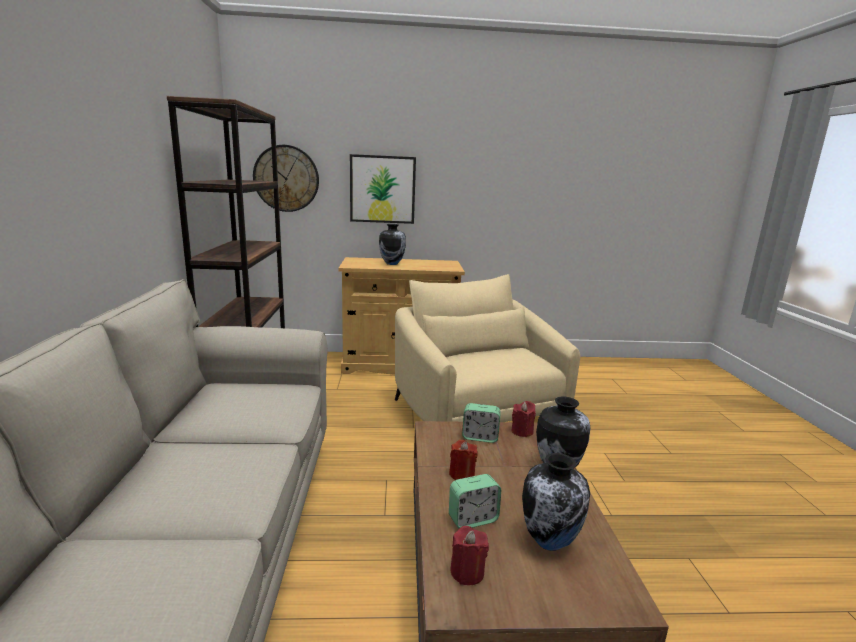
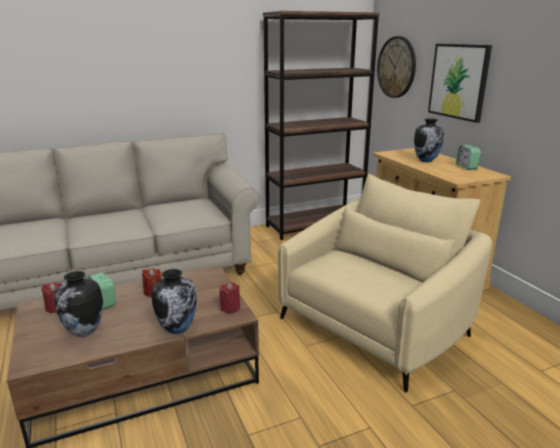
camera: 70 degrees right, 5 degrees up
(480, 437) = (209, 291): alarm clock -> alarm clock (466, 167)

